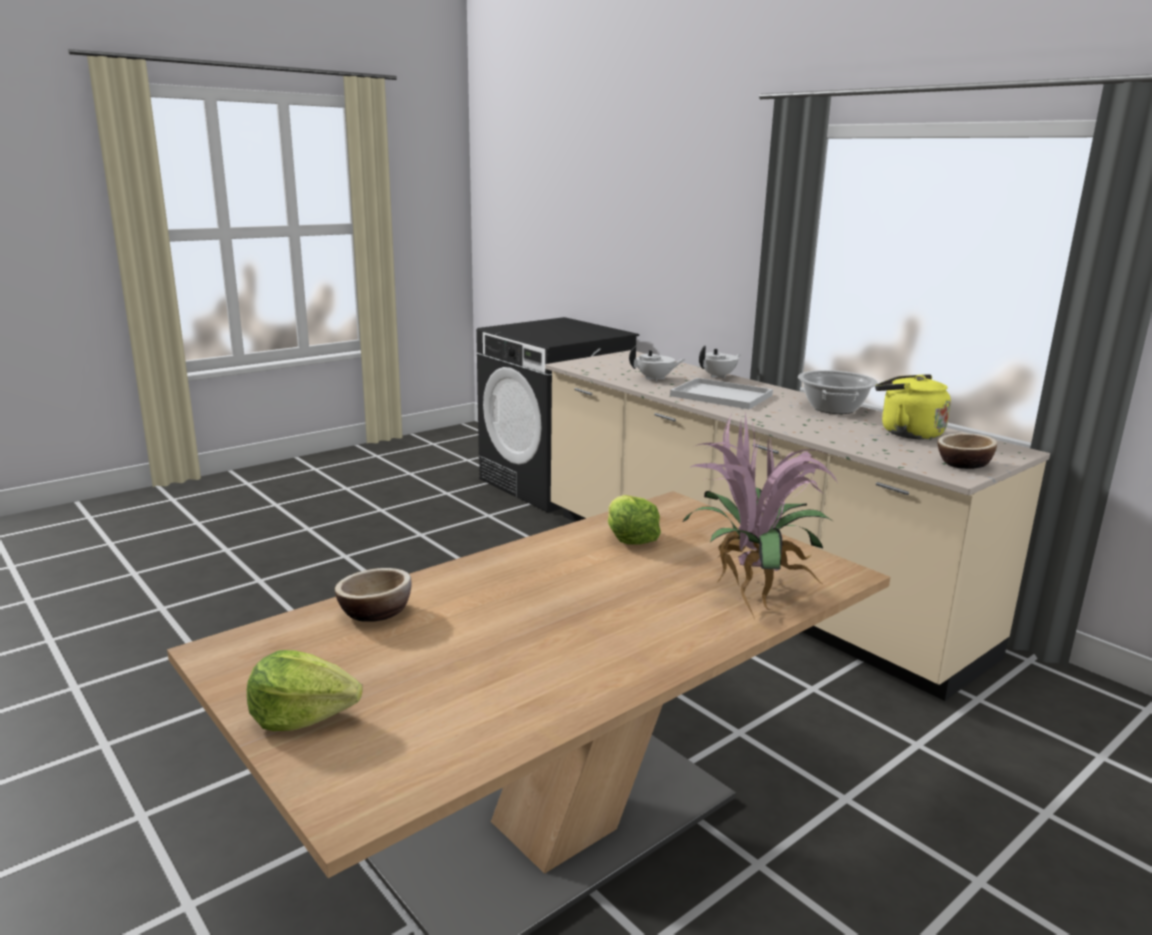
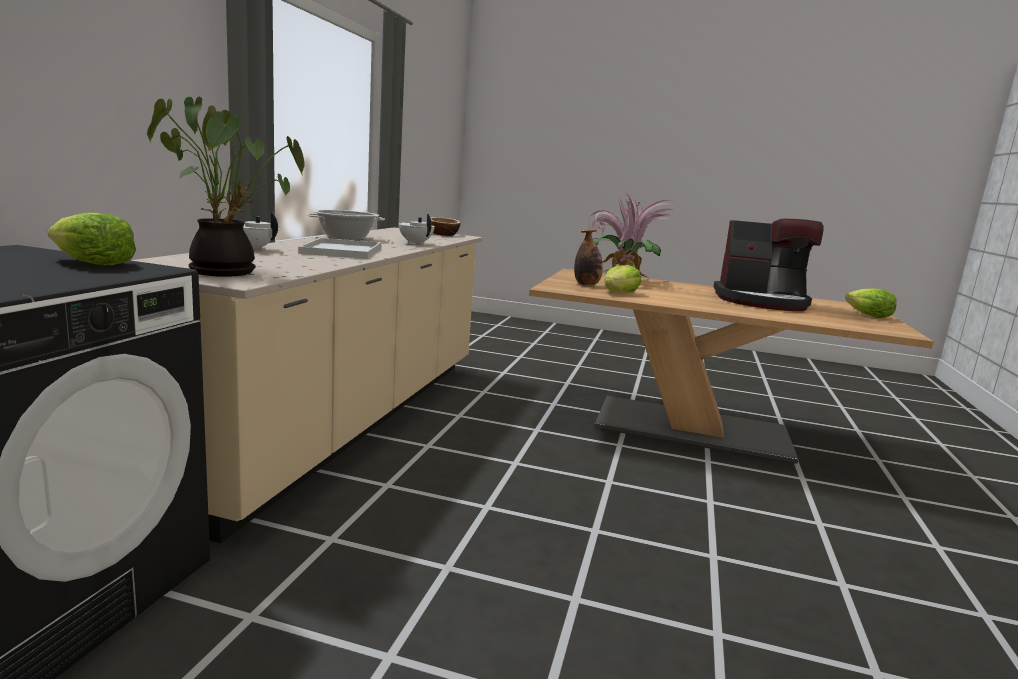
camera: 125 degrees left, 5 degrees down
(375, 612) = (805, 318): bowl -> none
(500, 645) = (761, 302): none -> coffee machine
(570, 338) = (93, 263): none -> lettuce
(605, 365) = (228, 271): none -> potted plant
(655, 379) = (293, 260): white teapot -> white teapot (415, 243)
(698, 535) = (586, 285): none -> bottle
(907, 433) = (391, 235): yellow kettle -> none

